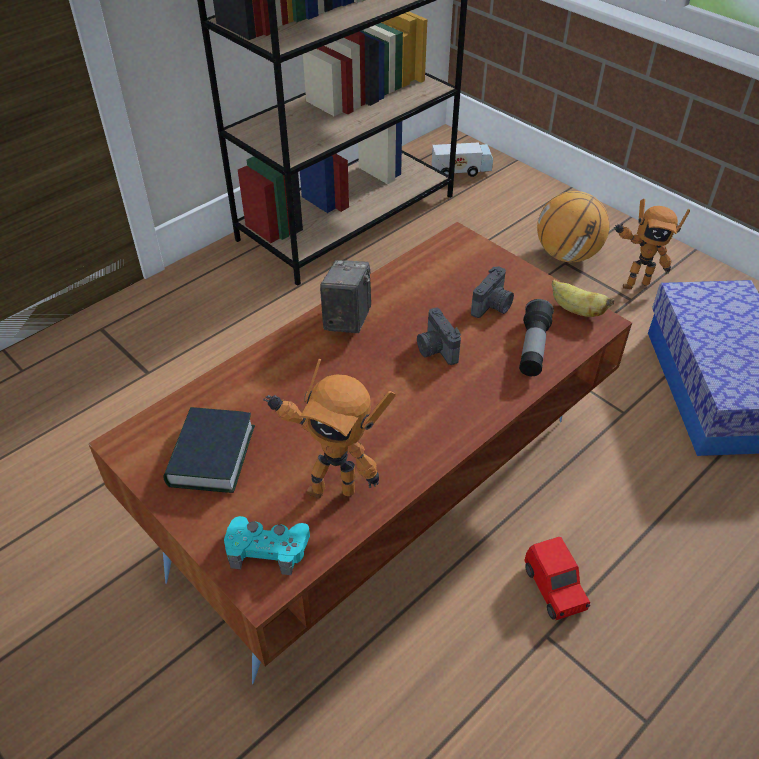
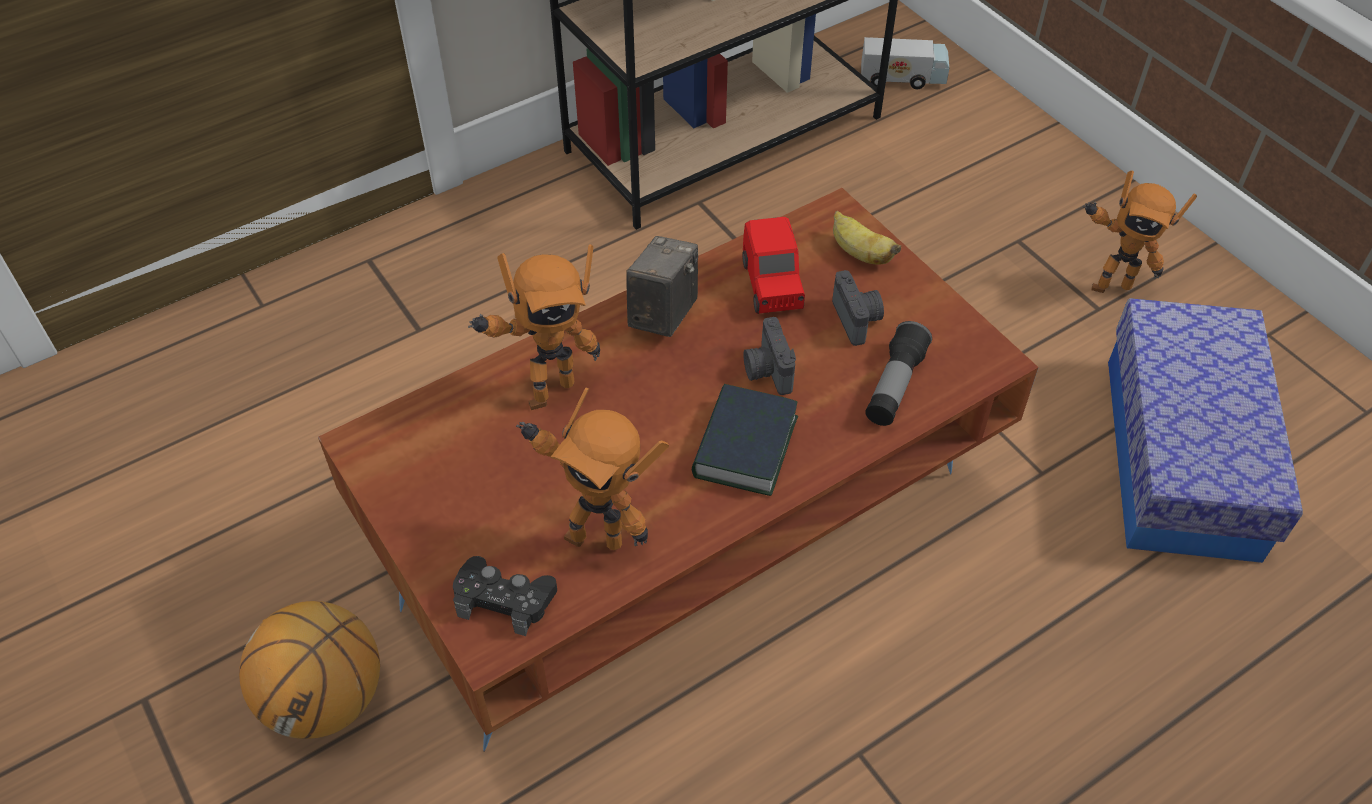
camera: 10 degrees right, 5 degrees up
(211, 456) = (459, 474): book -> book (744, 447)
(267, 549) = (504, 600): turquoise game controller -> black game controller
(269, 384) = (546, 390): none -> toy robot
(493, 306) = (857, 319): camera -> camera turned 60 degrees counterclockwise
(554, 589) = (884, 696): red toy car -> red toy car (772, 285)
(567, 255) = (1024, 229): basketball -> basketball (326, 699)
(575, 310) = (967, 339): banana -> banana (859, 253)

